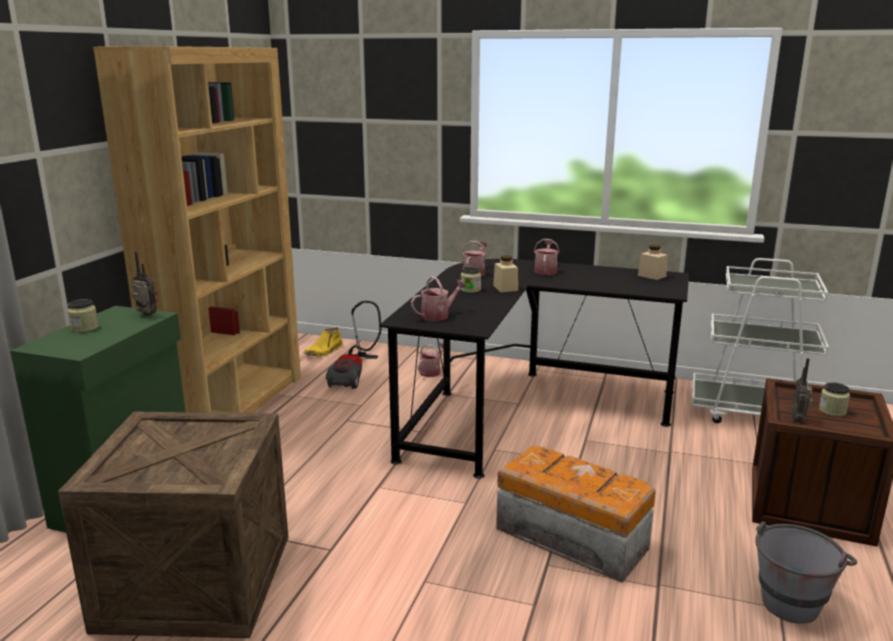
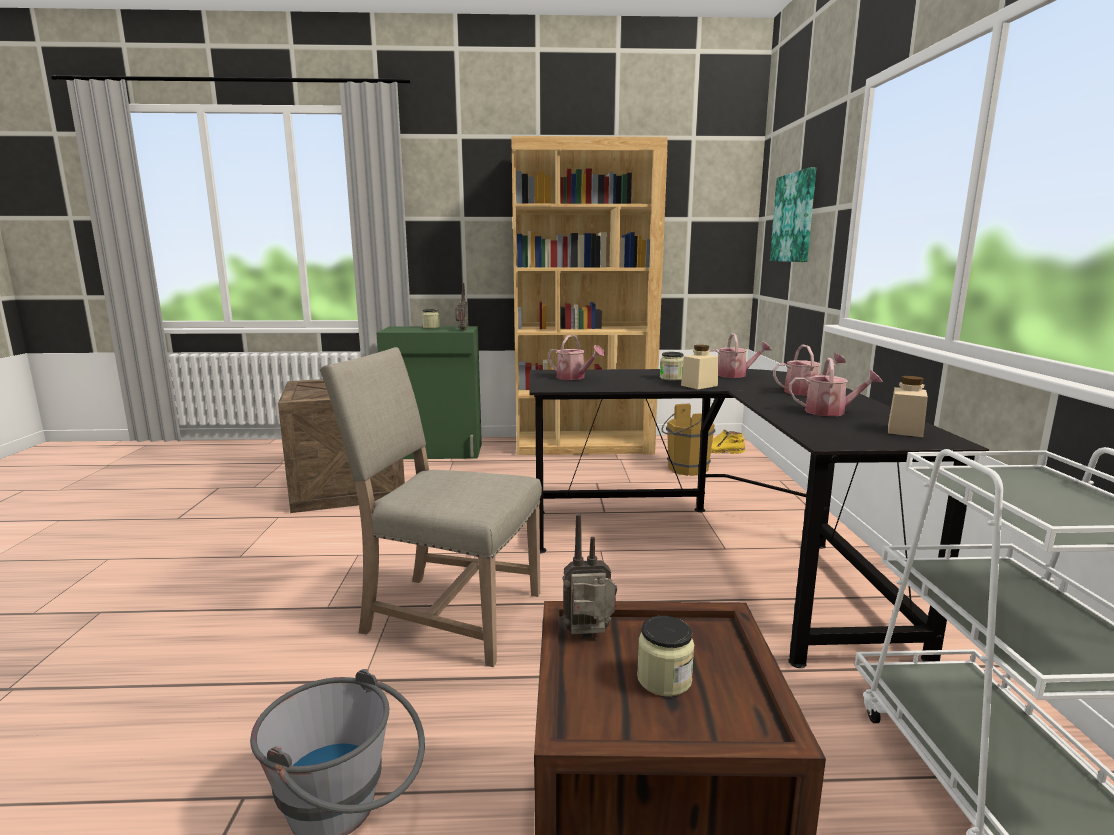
camera: 70 degrees right, 5 degrees down
(354, 376) = (684, 469): vacuum cleaner -> brown bucket
(366, 125) = (794, 217): none -> picture
(431, 371) = (742, 495): watering can -> watering can (831, 412)
(571, 537) = (447, 614): storage box -> beige chair

